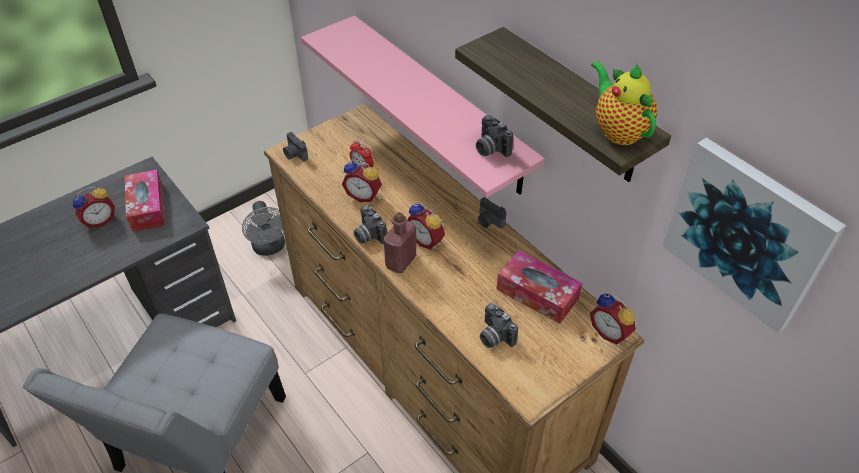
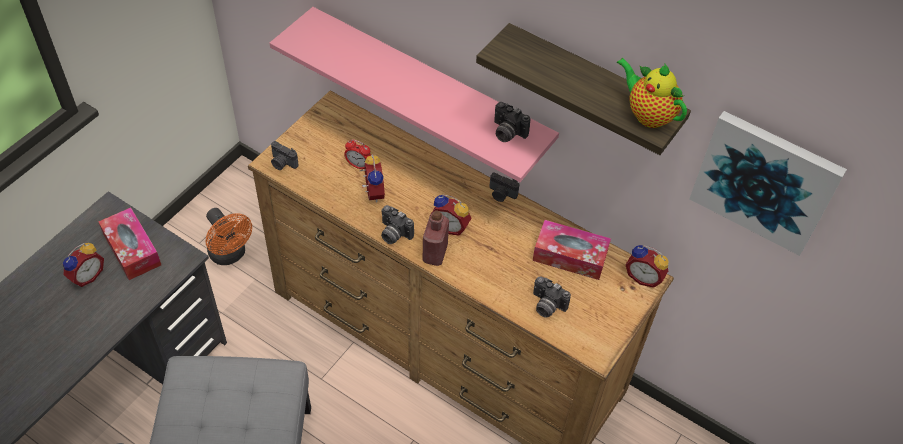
camera: 20 degrees left, 5 degrees up
(270, 248) = (230, 255): grey fan -> orange fan
(364, 195) = (372, 193): alarm clock -> alarm clock turned 105 degrees counterclockwise

